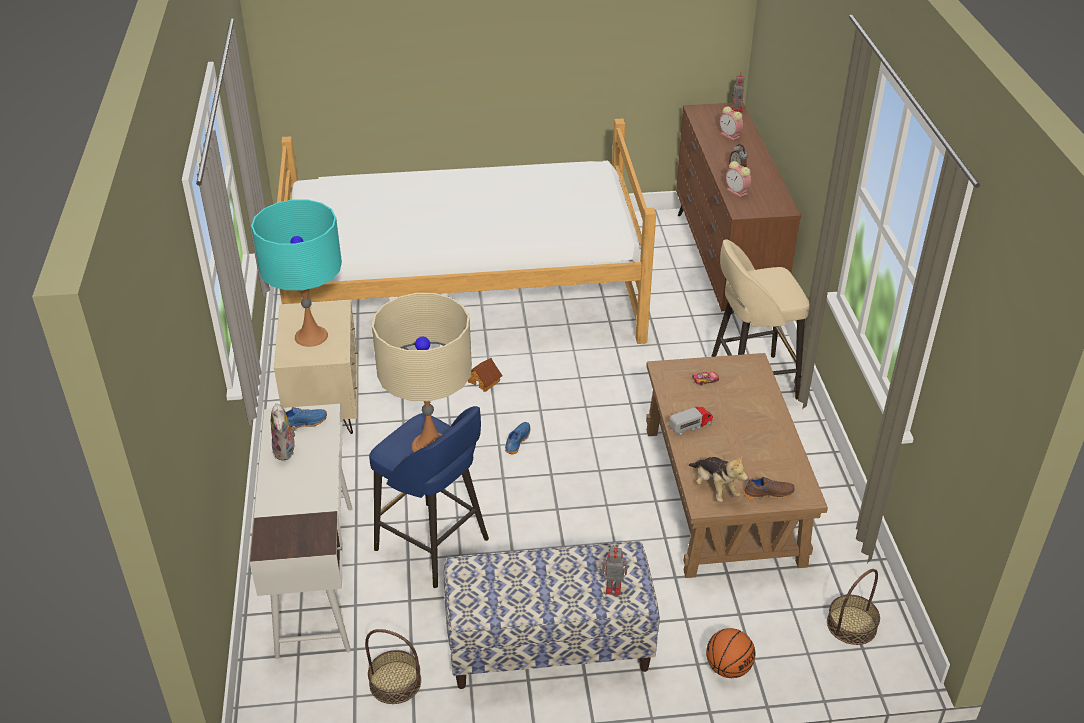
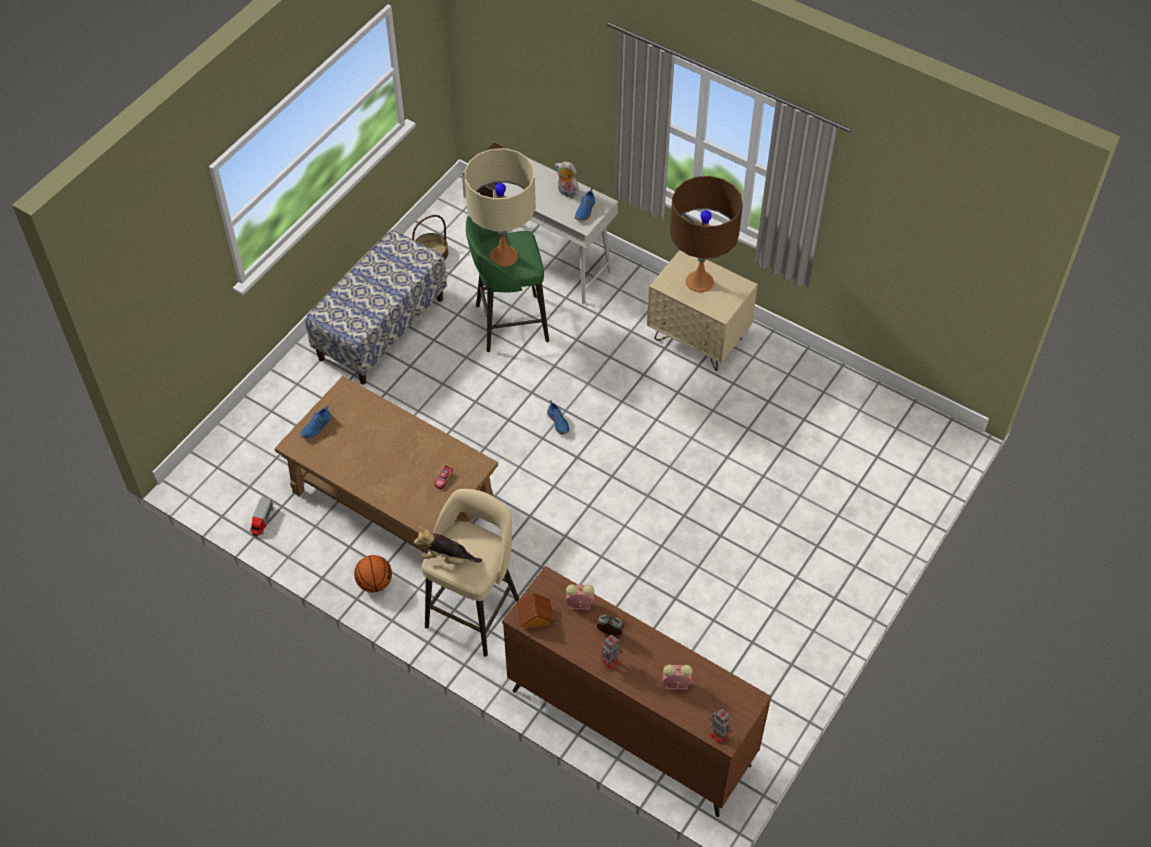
camera: 130 degrees right, 15 degrees up
(311, 336) = (699, 281): turquoise table lamp -> brown table lamp
(434, 546) = (509, 323): blue stool -> green stool
(465, 300) = (758, 498): bed -> none
(484, 381) = (642, 445): toy house -> toy house (535, 617)
(612, 587) = (342, 310): toy robot -> toy robot (610, 661)
(691, 425) = (412, 436): toy truck -> toy truck (262, 520)
(715, 488) = (350, 405): plush toy -> plush toy (447, 558)
(728, 668) = (279, 395): basketball -> basketball (374, 583)
(768, 493) = (317, 428): brown shoe -> blue shoe
(851, 625) = (235, 476): basket -> none

